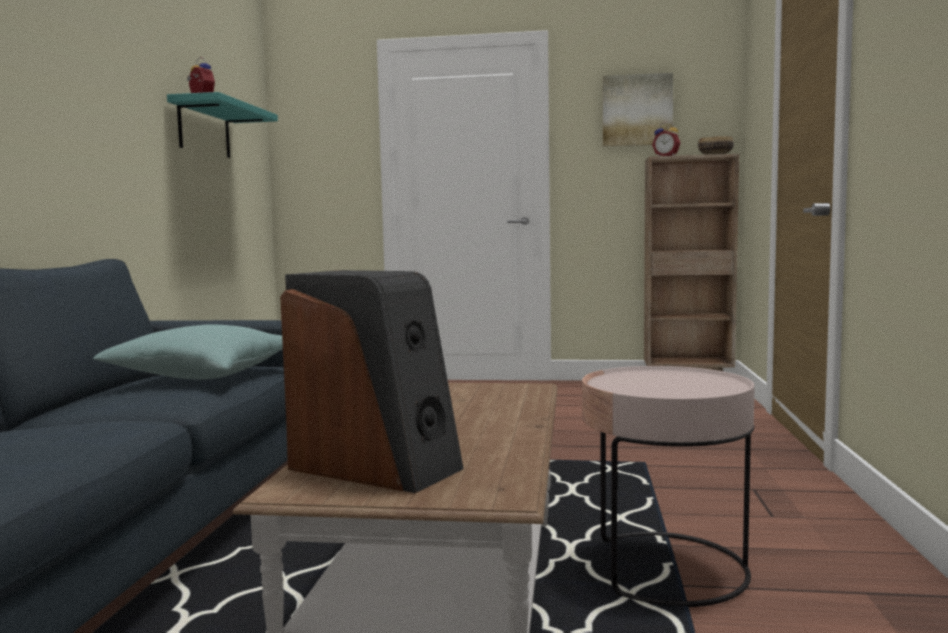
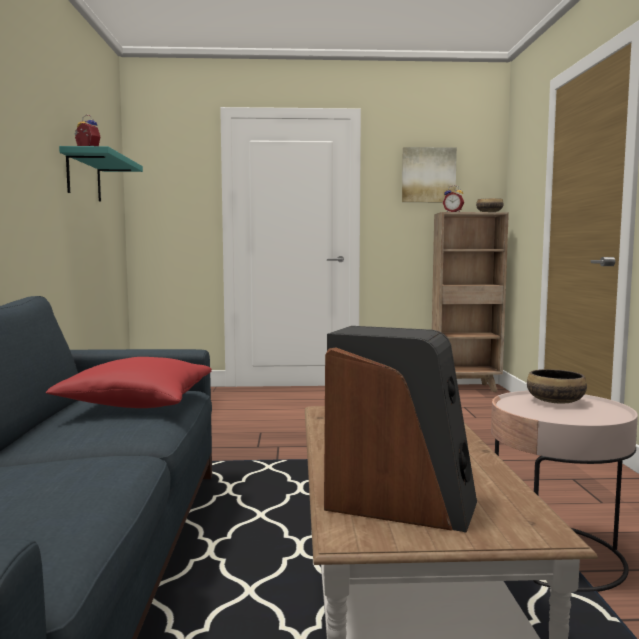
camera: 10 degrees left, 0 degrees up
(202, 376) = (137, 403): turquoise pillow -> red pillow
(667, 377) = (554, 401): none -> bowl

